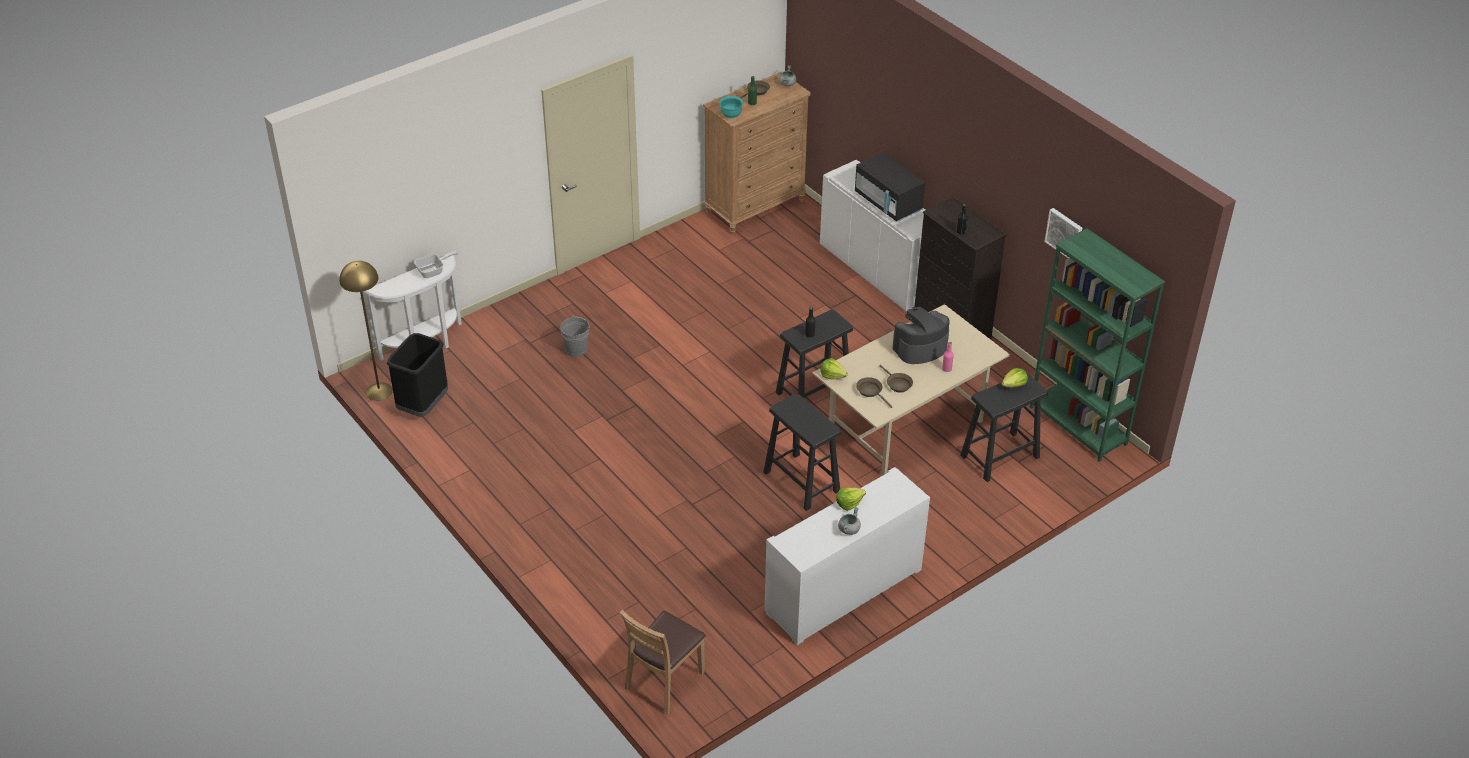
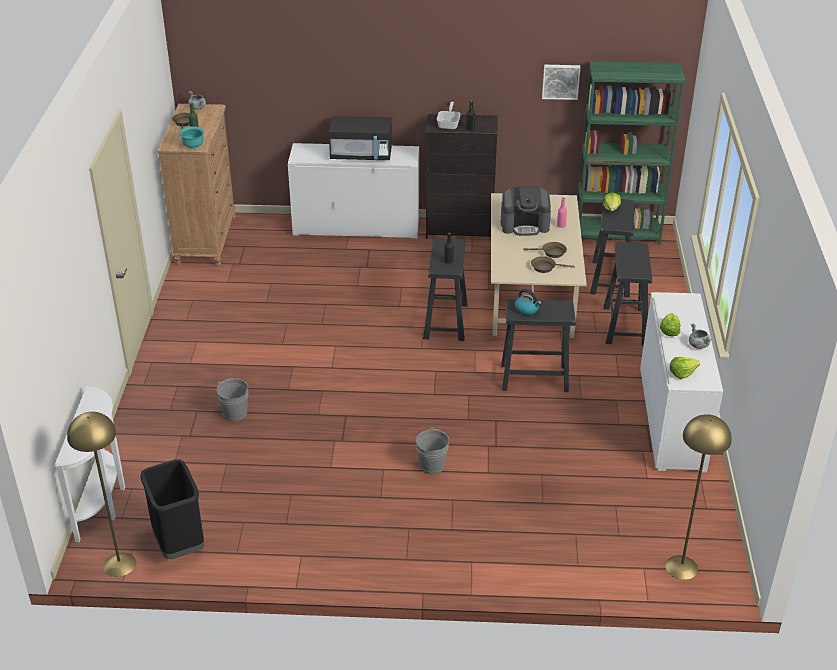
camera: 50 degrees left, 5 degrees down
(434, 271) = (95, 407): frying pan -> frying pan (449, 124)
(631, 482) = (432, 465): none -> grey bucket
(664, 682) = (681, 567): brown chair -> yellow floor lamp
(796, 411) = (527, 309): none -> kettle
(832, 375) = (506, 274): lettuce -> lettuce (682, 373)
(920, 348) = (525, 225): coffee machine -> coffee machine turned 105 degrees counterclockwise
(939, 500) = (624, 326): none -> black stool

